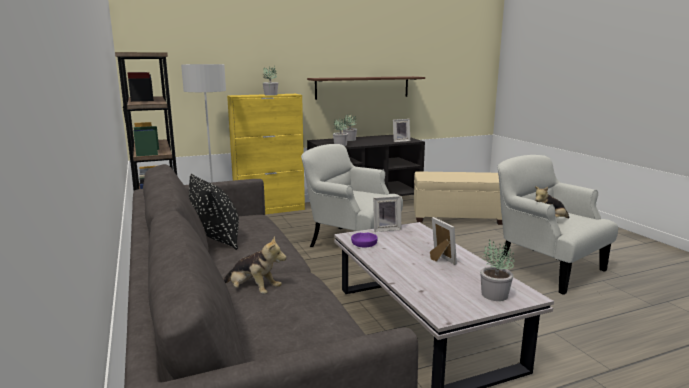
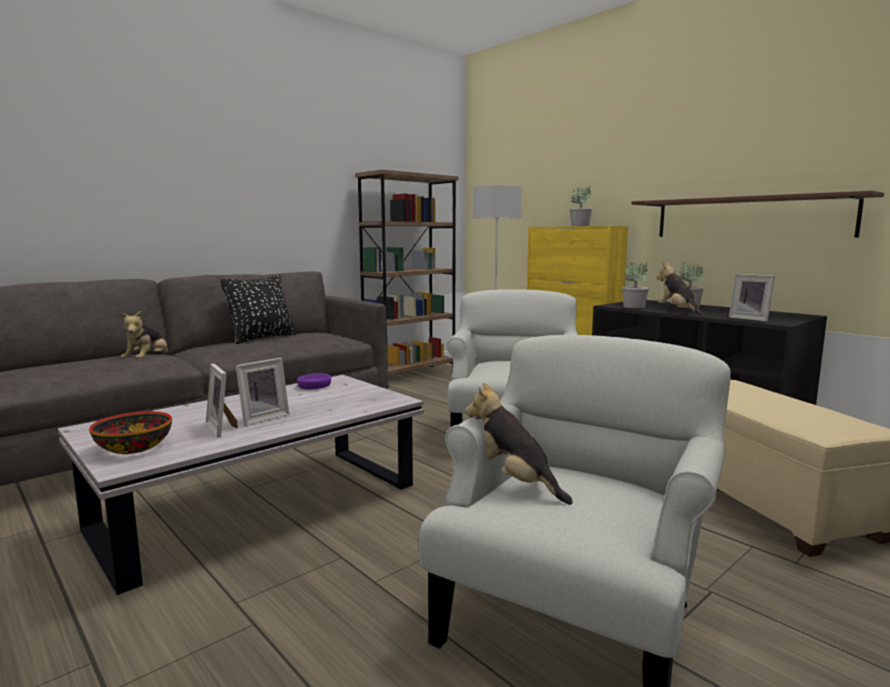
camera: 70 degrees right, 5 degrees down
(365, 143) = (678, 311): none -> plush toy
(386, 229) = (375, 389): picture frame -> picture frame (223, 428)
(494, 295) = (134, 447): potted plant -> bowl

